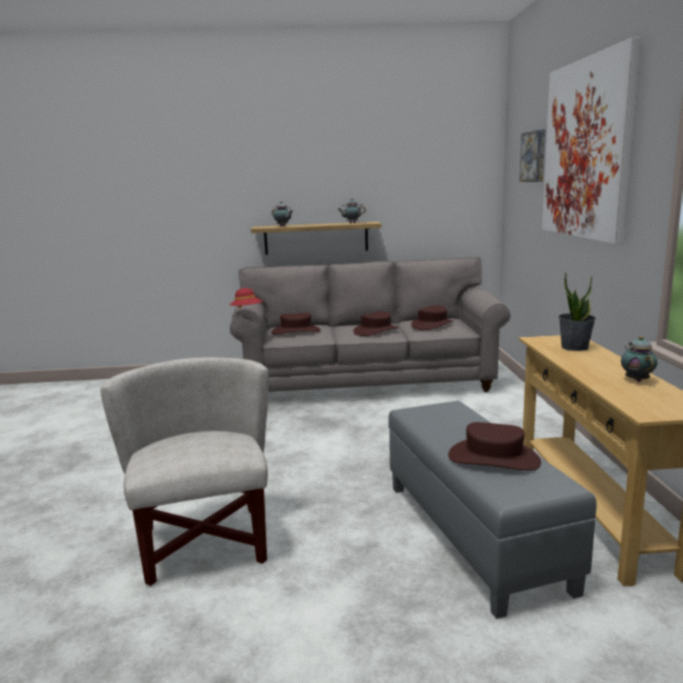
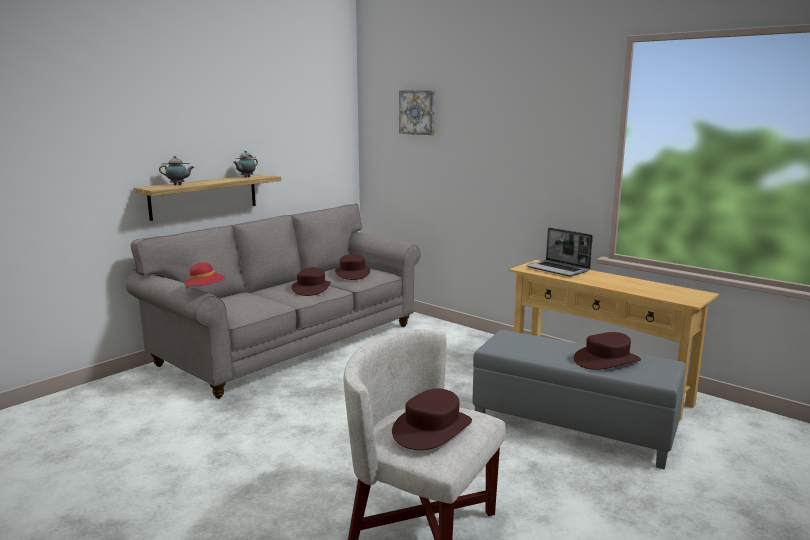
camera: 45 degrees left, 0 degrees up
(296, 331) = (238, 304): brown hat -> brown hat (432, 429)
(574, 347) = (558, 269): potted plant -> laptop
(587, 149) = (503, 113): picture -> none
(636, 380) = (639, 283): teapot -> none

